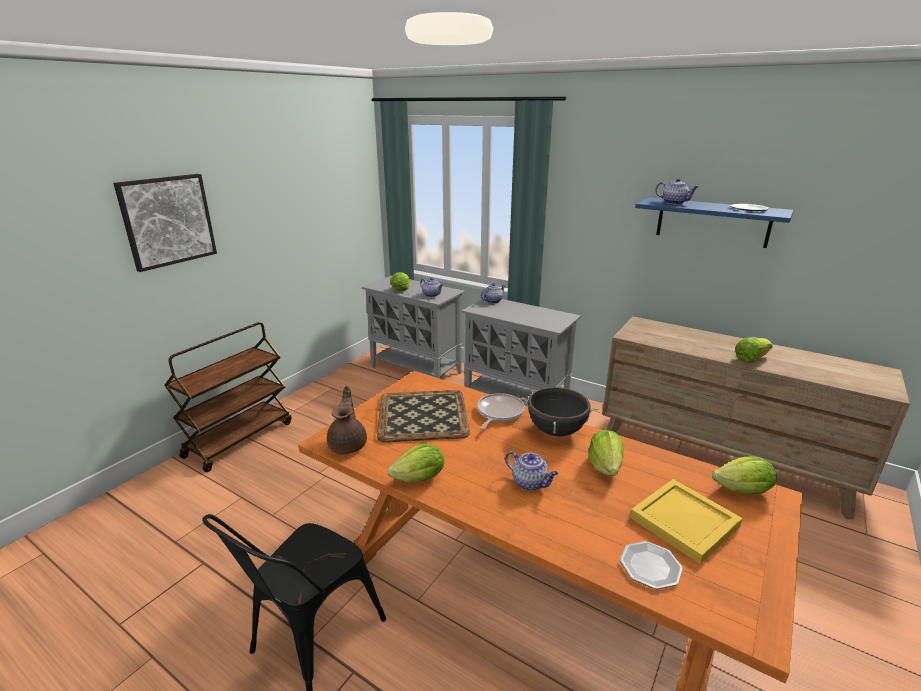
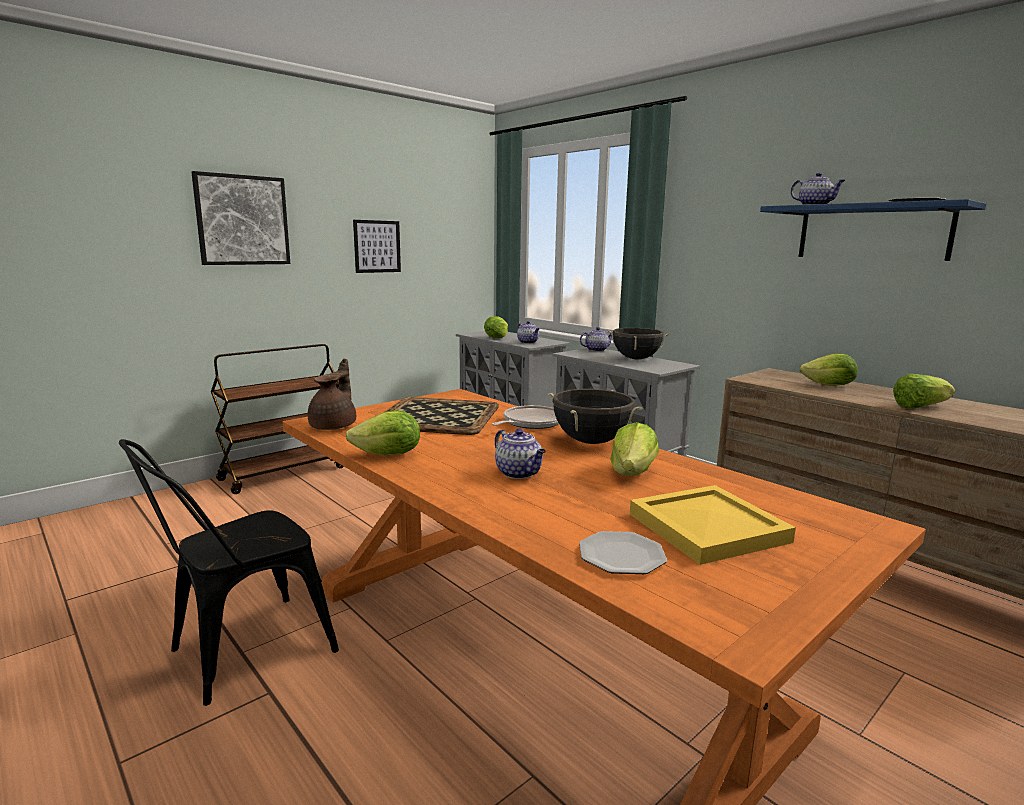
camera: 15 degrees right, 10 degrees down
(287, 220) = (377, 246): none -> picture
(530, 311) = (636, 359): none -> black cooking pot
(743, 490) = (824, 514): lettuce -> lettuce (829, 385)

